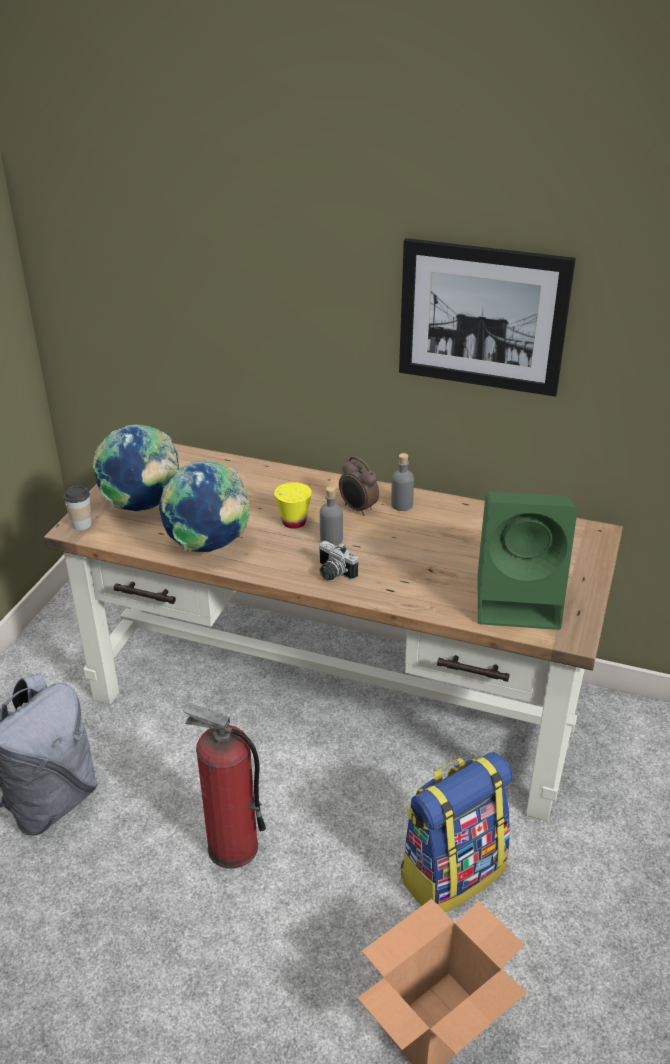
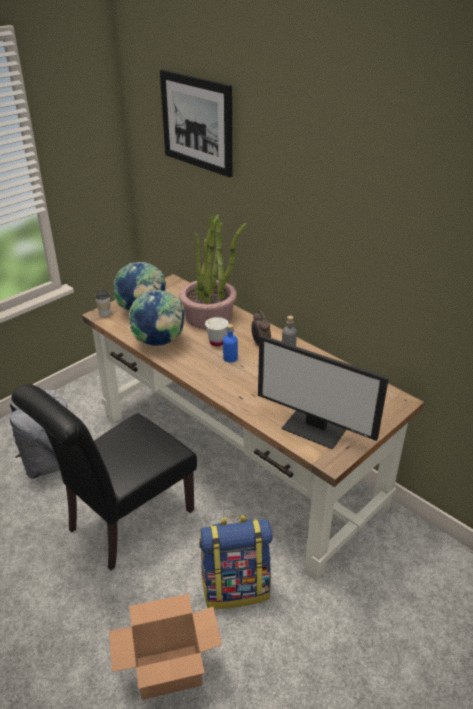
camera: 25 degrees right, 0 degrees up
(232, 847) = (124, 523): fire extinguisher -> black chair
(251, 487) = (209, 316): none -> potted plant
(294, 522) = (217, 342): yellow cup -> white cup
(331, 539) = (230, 358): grey bottle -> blue bottle
(332, 573) = (215, 378): camera -> none
(482, 317) = (349, 236): picture -> picture (197, 122)
(520, 601) = (315, 428): green speaker -> monitor

